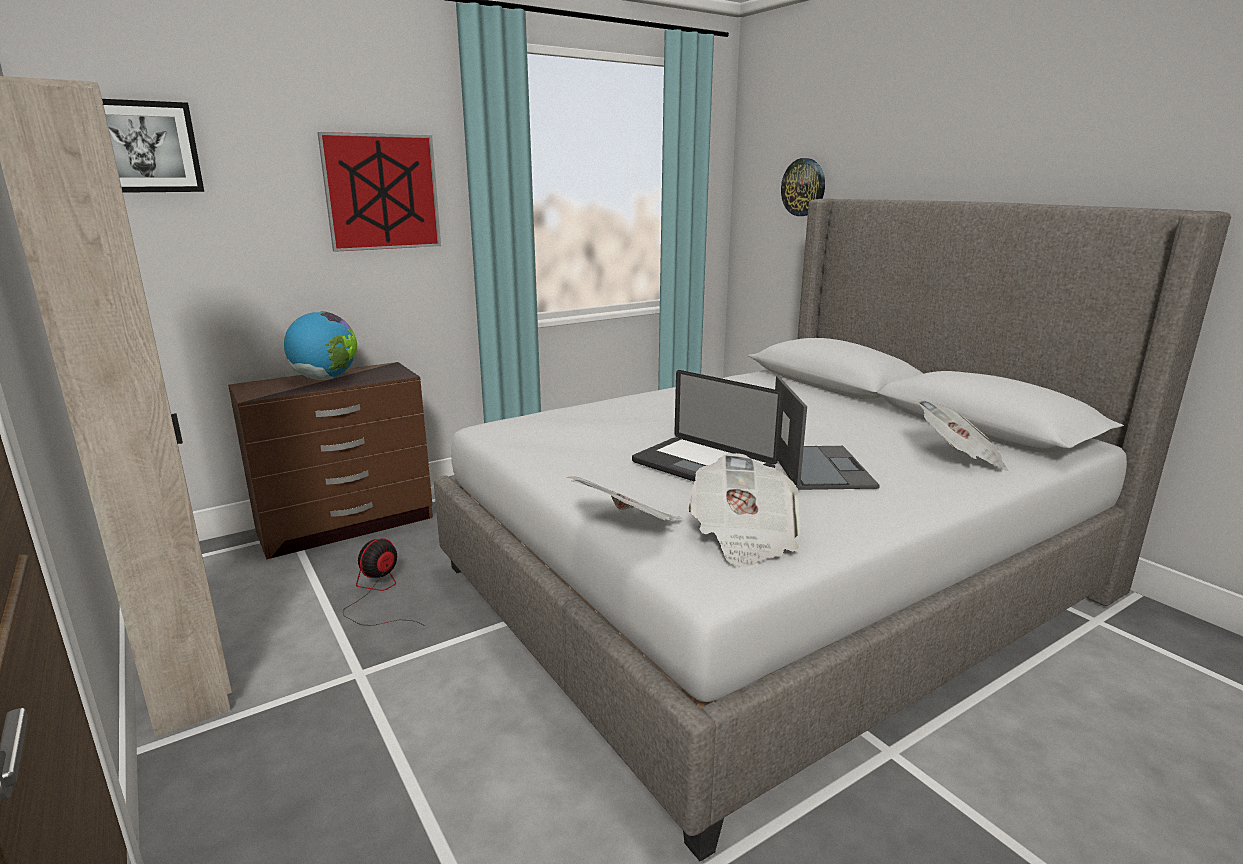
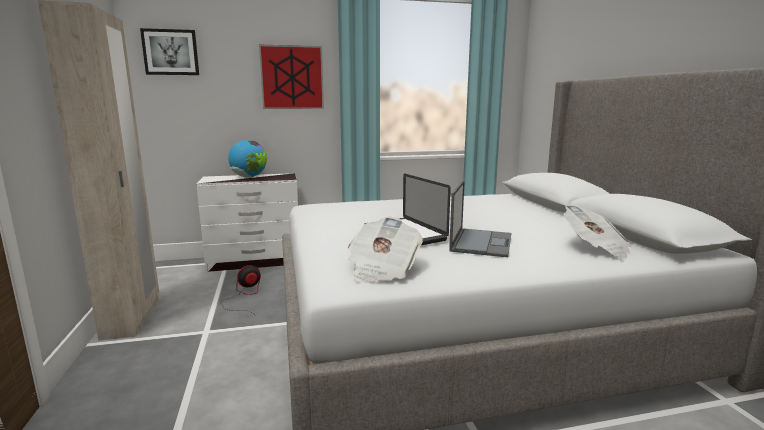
camera: 20 degrees right, 5 degrees down
(347, 525) = (255, 261): brown dresser -> white dresser
(627, 528) = (319, 255): newspaper -> none
(803, 187) = (562, 75): wall clock -> none

